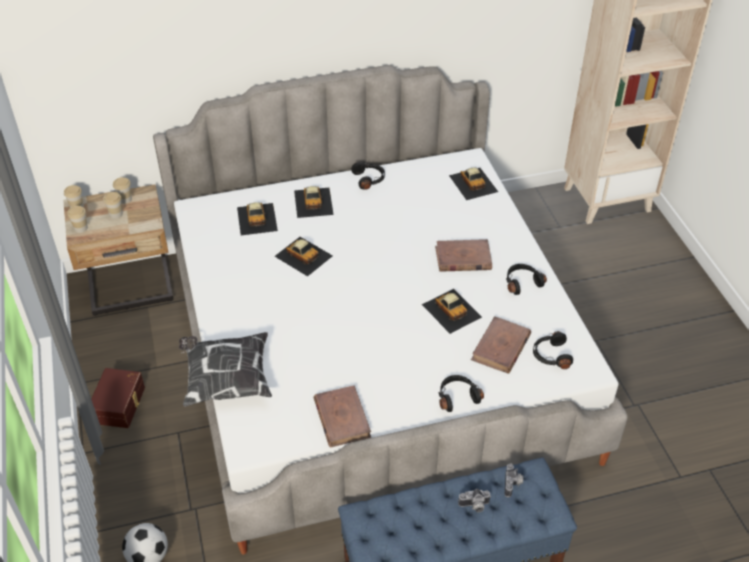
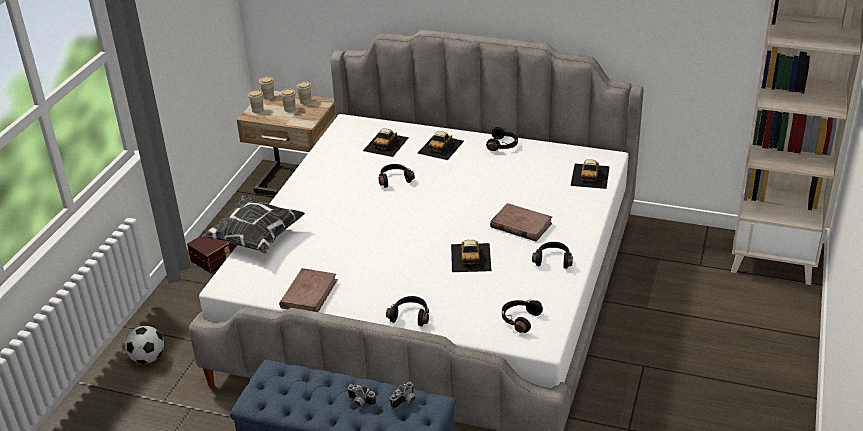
camera: 35 degrees right, 10 degrees down
(303, 255) = (394, 179): toy car -> black headphones
(501, 348) = (483, 297): brown book -> none

